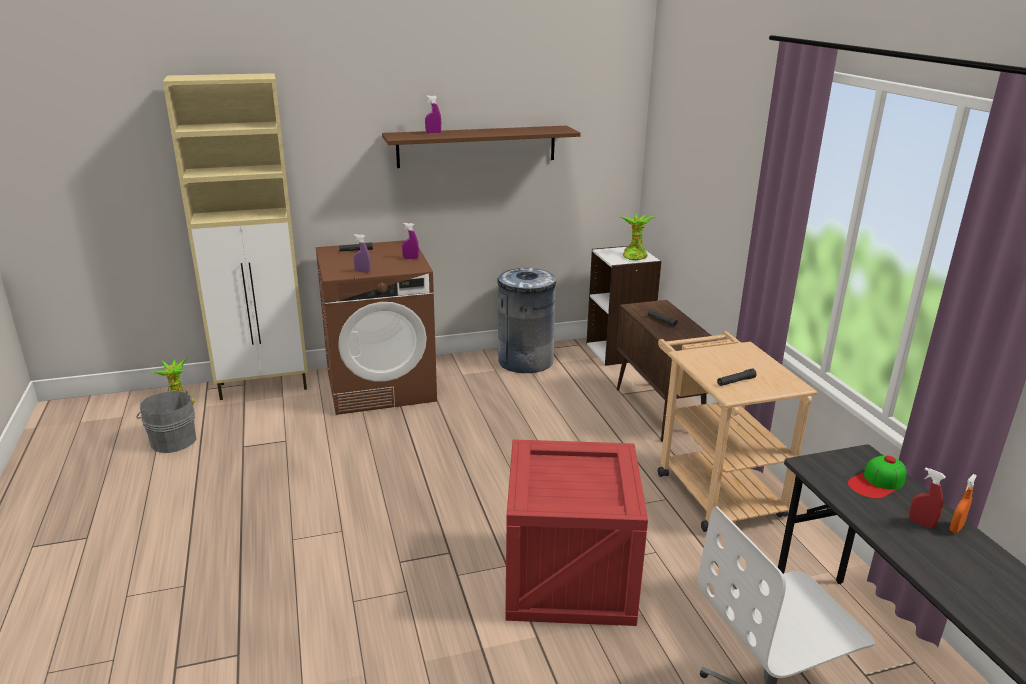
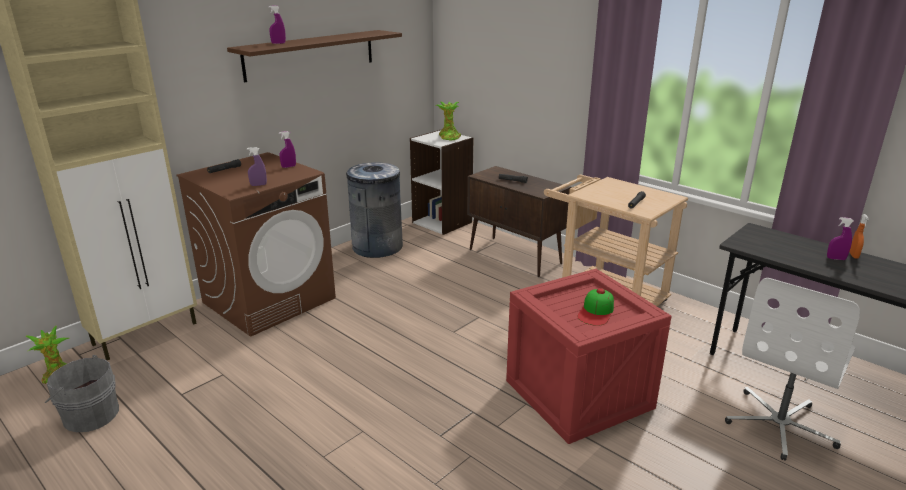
camera: 30 degrees left, 0 degrees up
(877, 482) = (784, 243): cap -> cap (596, 311)
(921, 523) = (836, 258): red spray bottle -> purple spray bottle

